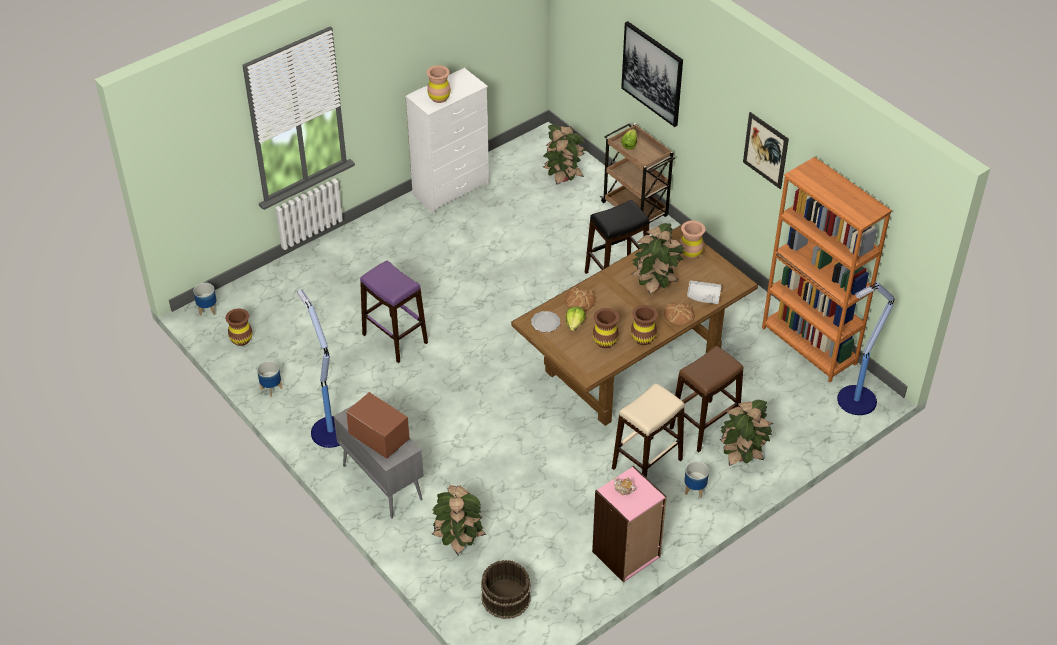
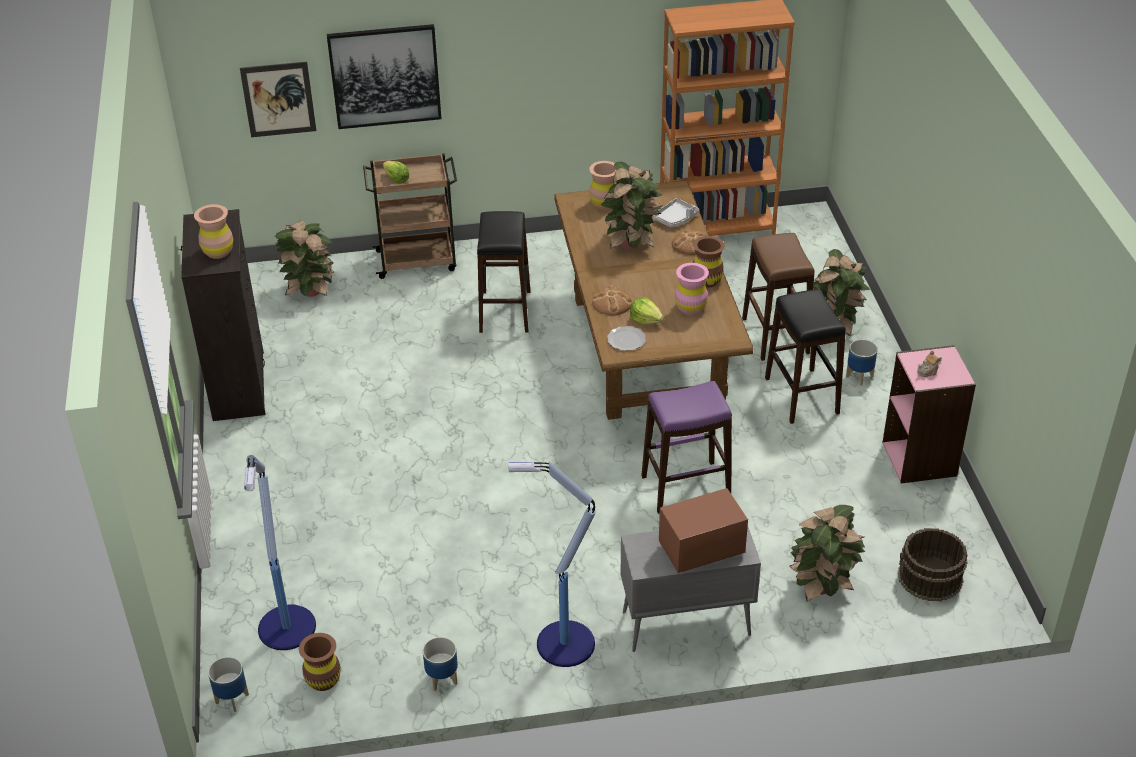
camera: 60 degrees left, 5 degrees down
(394, 339) = (451, 526): purple stool -> purple stool (685, 487)
(452, 190) = (239, 385): white dresser -> black dresser
(605, 341) = (690, 308): brown vase -> pink vase
(647, 464) = (802, 396): beige stool -> black stool
(765, 150) = (588, 52): picture -> picture (278, 99)
(855, 401) = (811, 229): floor lamp -> floor lamp (287, 630)

